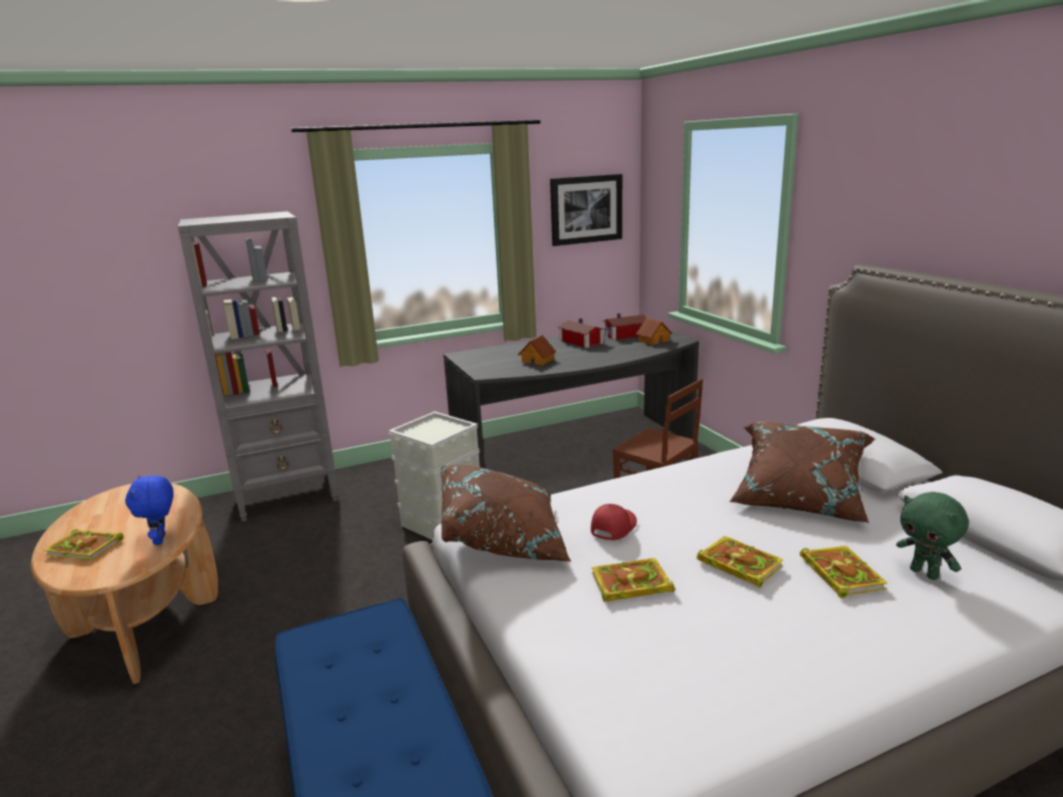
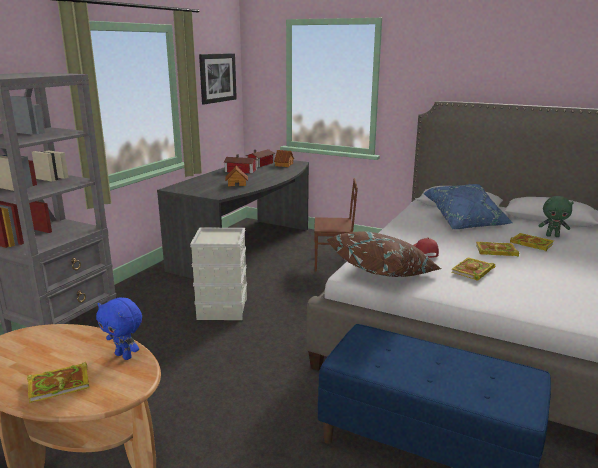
camera: 40 degrees left, 0 degrees up
(799, 495) = (465, 221): brown pillow -> blue pillow

